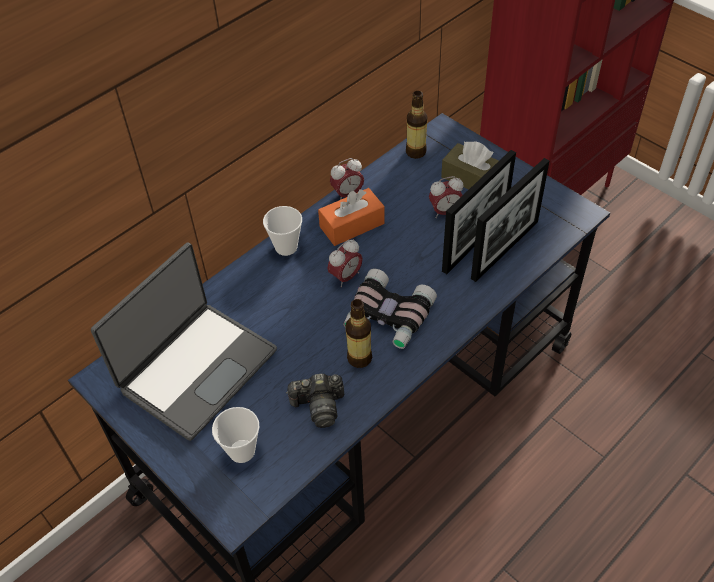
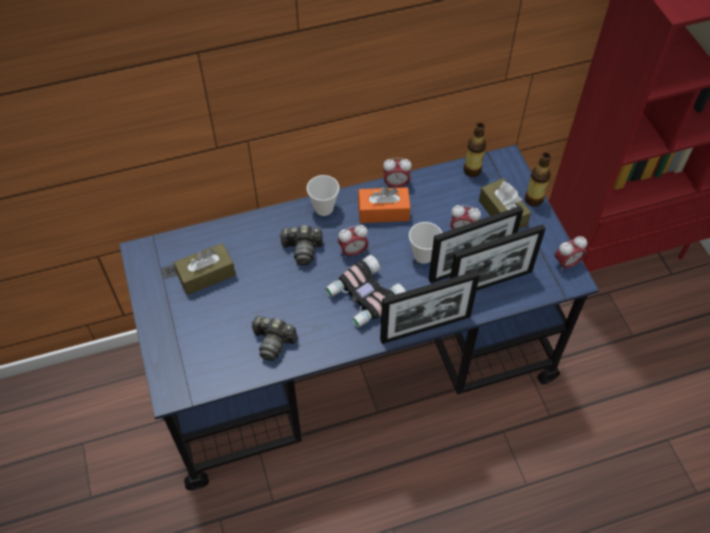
camera: 25 degrees right, 5 degrees up
(196, 369) = (206, 275): laptop -> brown tissue box
(242, 451) = (202, 349): cup -> cup (423, 255)
(289, 297) = (302, 250): none -> camera
(359, 358) = (324, 320): bottle -> bottle (533, 199)
(471, 319) = (425, 328): none -> picture frame
(564, 201) = (567, 263): none -> alarm clock

